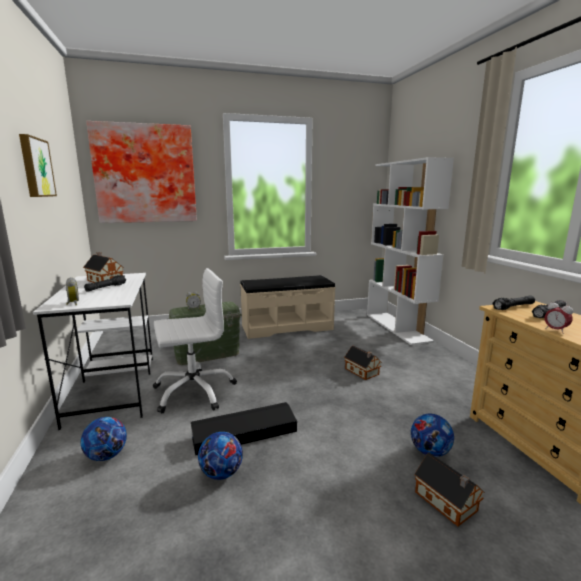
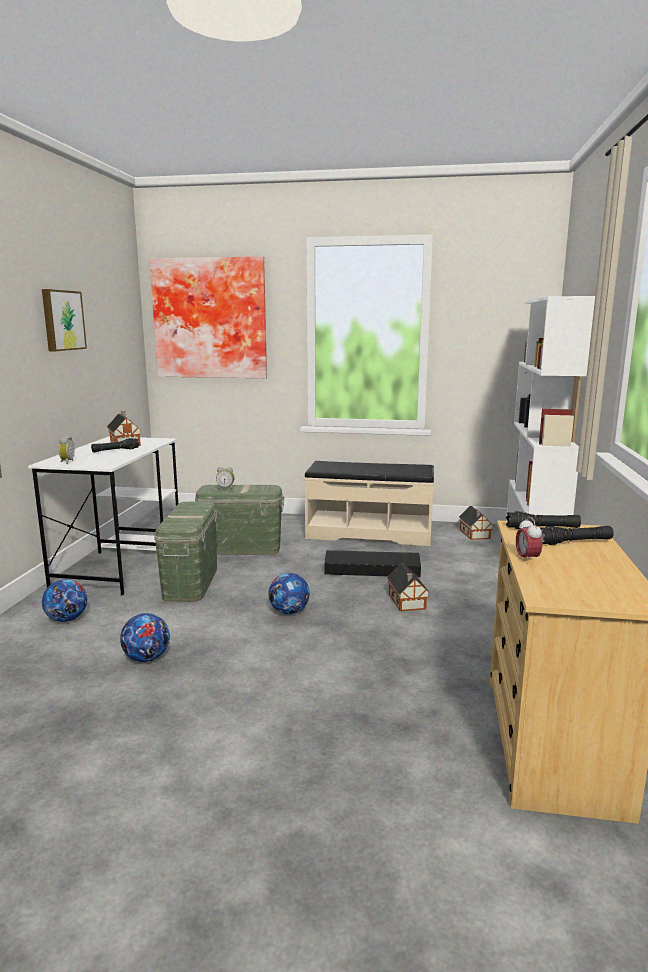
camera: 25 degrees right, 0 degrees up
(194, 391) = (191, 582): white office chair -> green storage box
(244, 433) = (201, 631): black storage box -> black storage box (371, 570)
(430, 452) = (384, 700): football -> football (289, 612)
(447, 503) = (341, 747): toy house -> toy house (475, 534)

